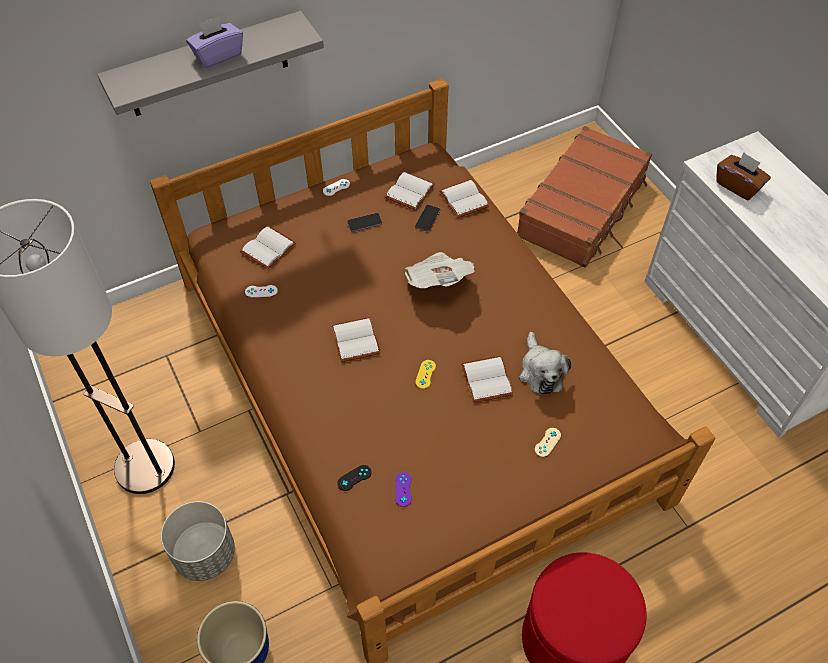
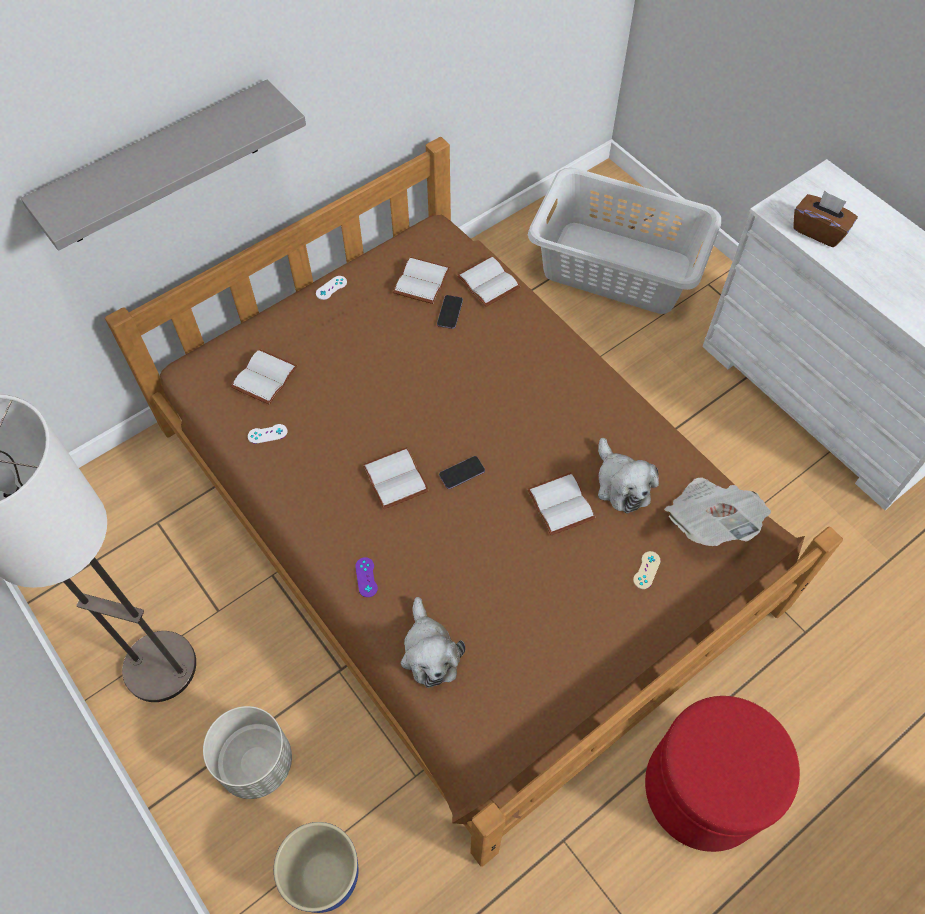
camera: 10 degrees left, 5 degrees up
(218, 55) = (174, 153): purple tissue box -> none
(354, 478) = (429, 652): black game controller -> plush toy
(364, 223) = (375, 329): phone -> phone (462, 473)
(403, 489) = (490, 656): purple game controller -> purple game controller (366, 577)
(425, 374) = (487, 508): yellow game controller -> none
(438, 281) = (479, 390): newspaper -> newspaper (710, 521)
(583, 208) = (616, 266): brown suitcase -> grey laundry basket

